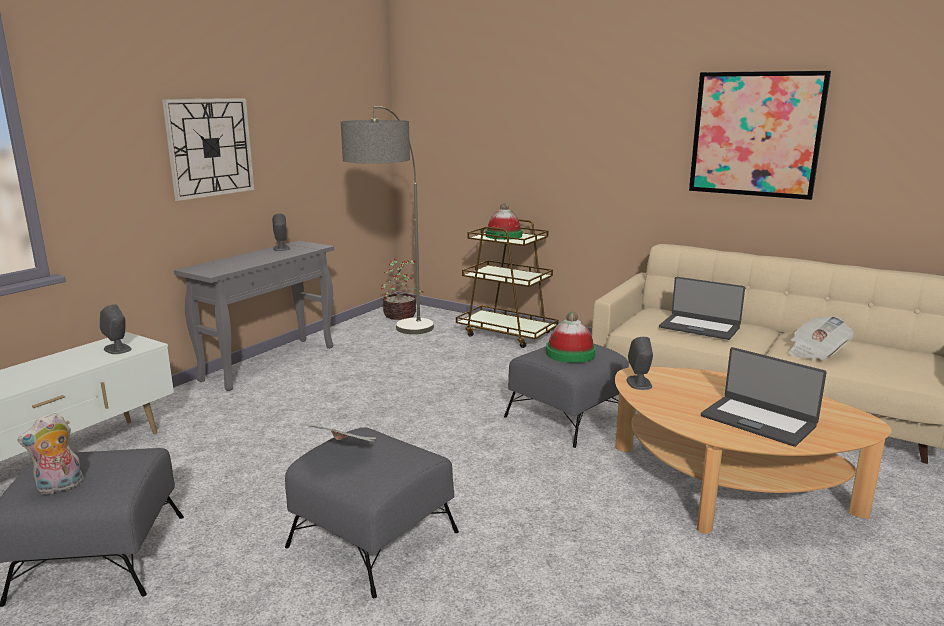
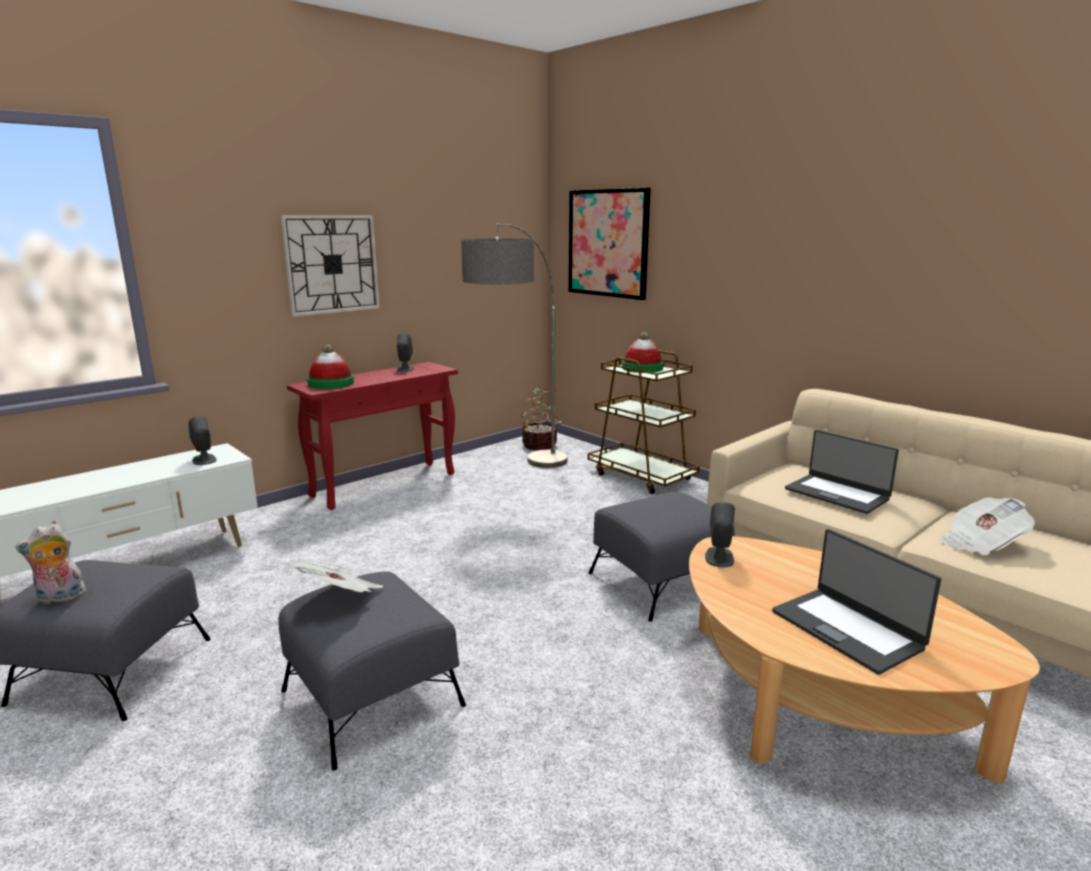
camera: 15 degrees right, 0 degrees up
(270, 363) = (385, 484): grey console table -> red console table
(570, 353) = (663, 510): hat -> hat (331, 383)
(755, 134) = (938, 259): picture -> picture (608, 243)

